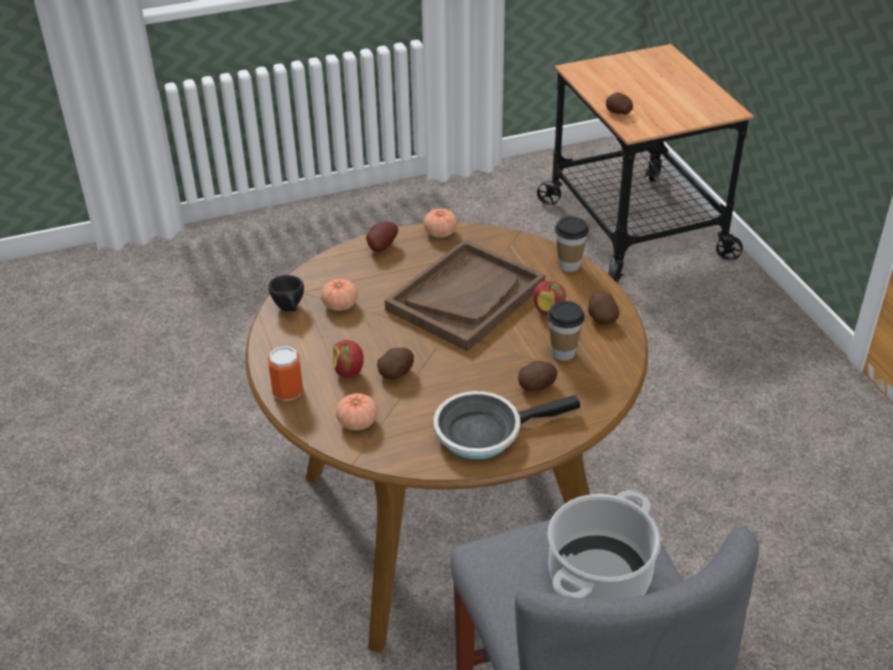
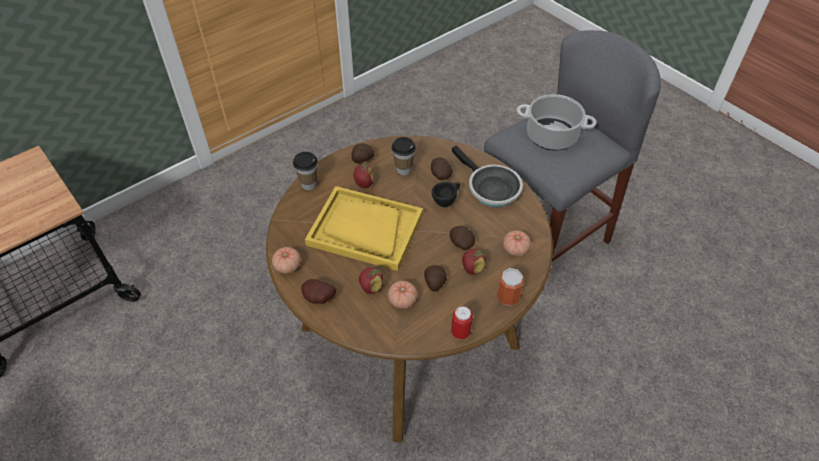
camera: 110 degrees left, 10 degrees up
(267, 338) = (460, 332): none -> can
(290, 309) = (420, 331): black cup -> black cup (446, 201)
(372, 286) = (371, 288): none -> apple
(466, 297) = (365, 229): brown tray -> yellow tray
(618, 113) = (29, 225): potato -> potato (434, 283)

